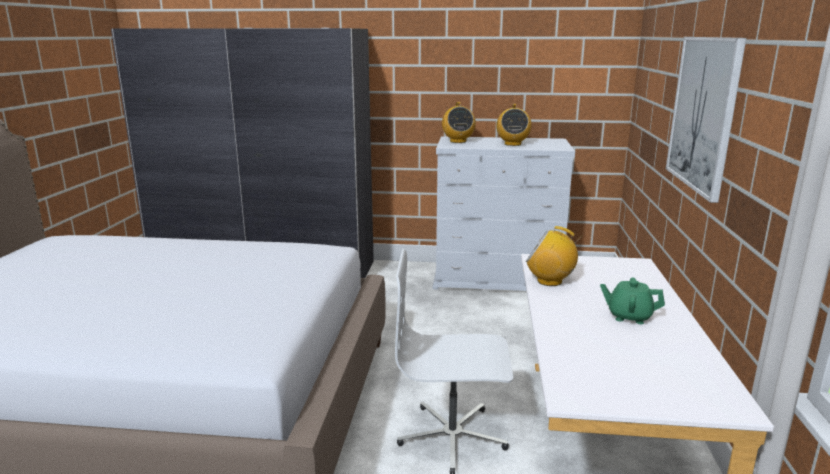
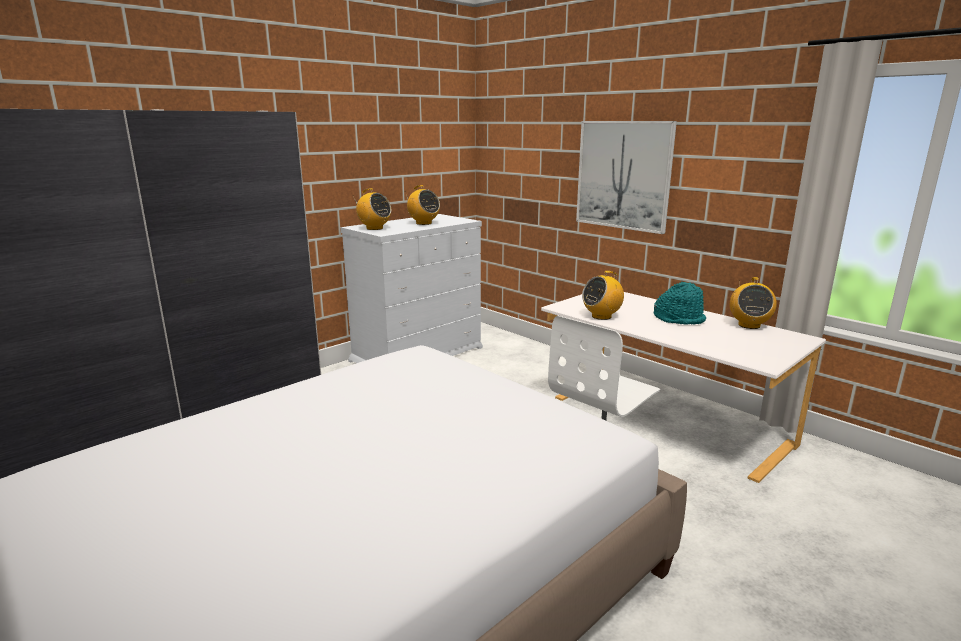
camera: 50 degrees left, 0 degrees up
(629, 316) = (679, 319): green teapot -> turquoise hat
(701, 360) = (749, 325): none -> radio

